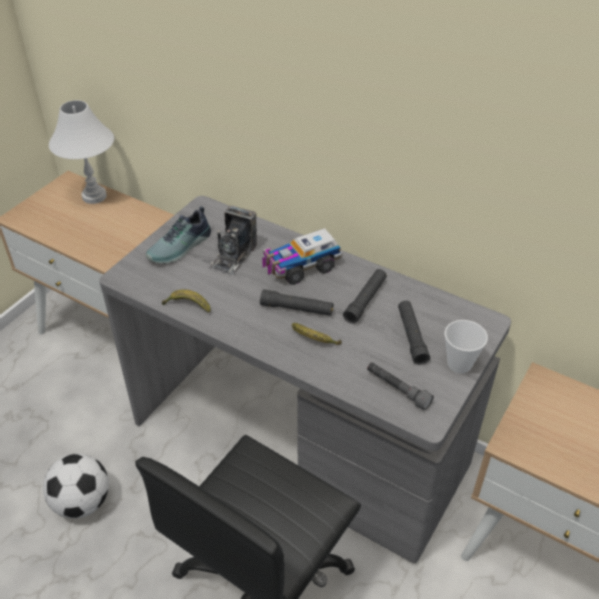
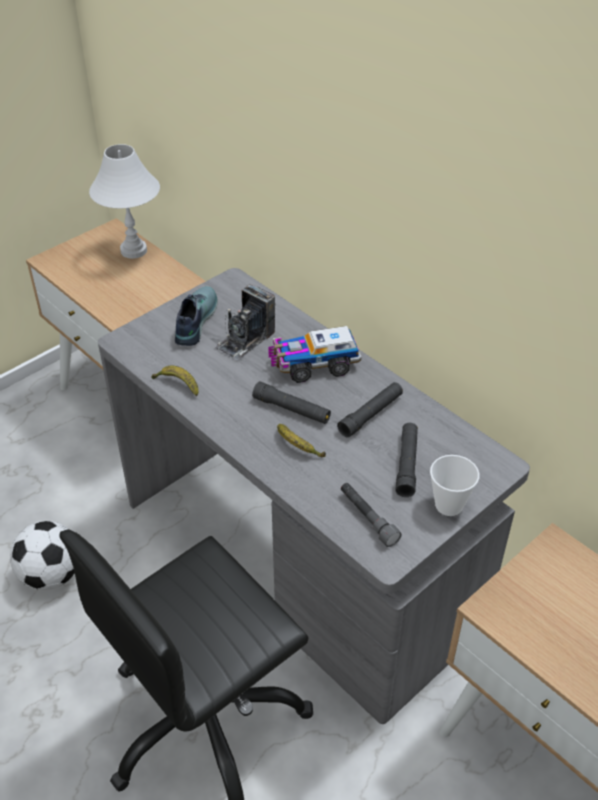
camera: 15 degrees right, 0 degrees up
(181, 247) = (193, 321): shoe -> shoe turned 135 degrees clockwise

